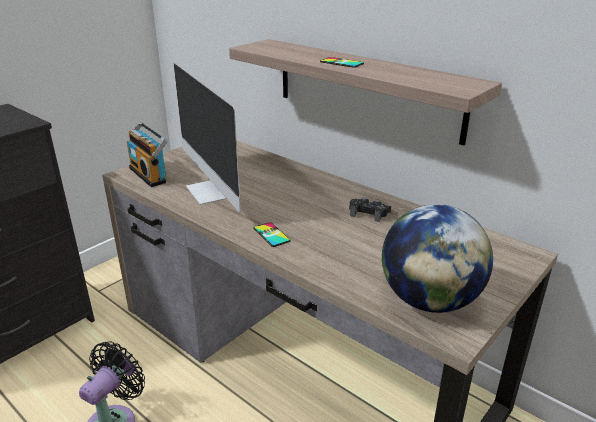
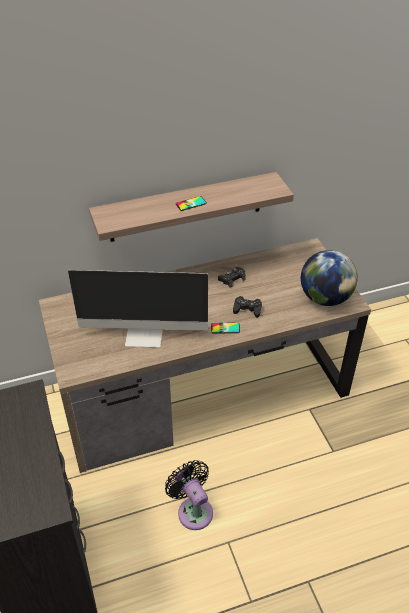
camera: 60 degrees left, 15 degrees up
(150, 174) = (86, 360): radio -> none
(324, 240) = (247, 309): none -> black game controller

